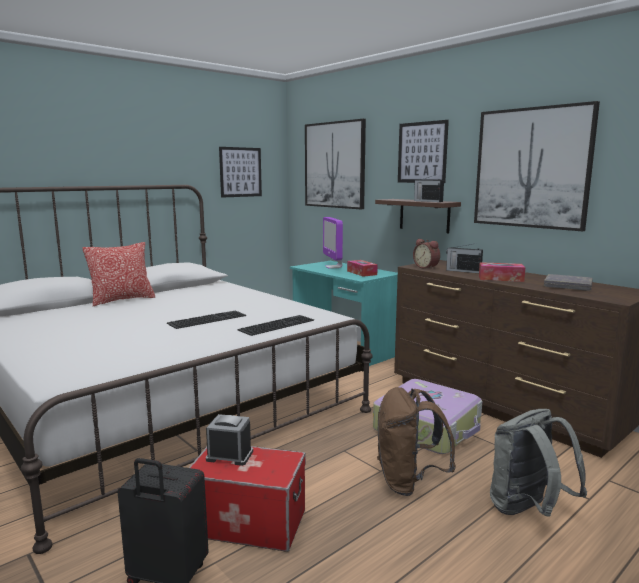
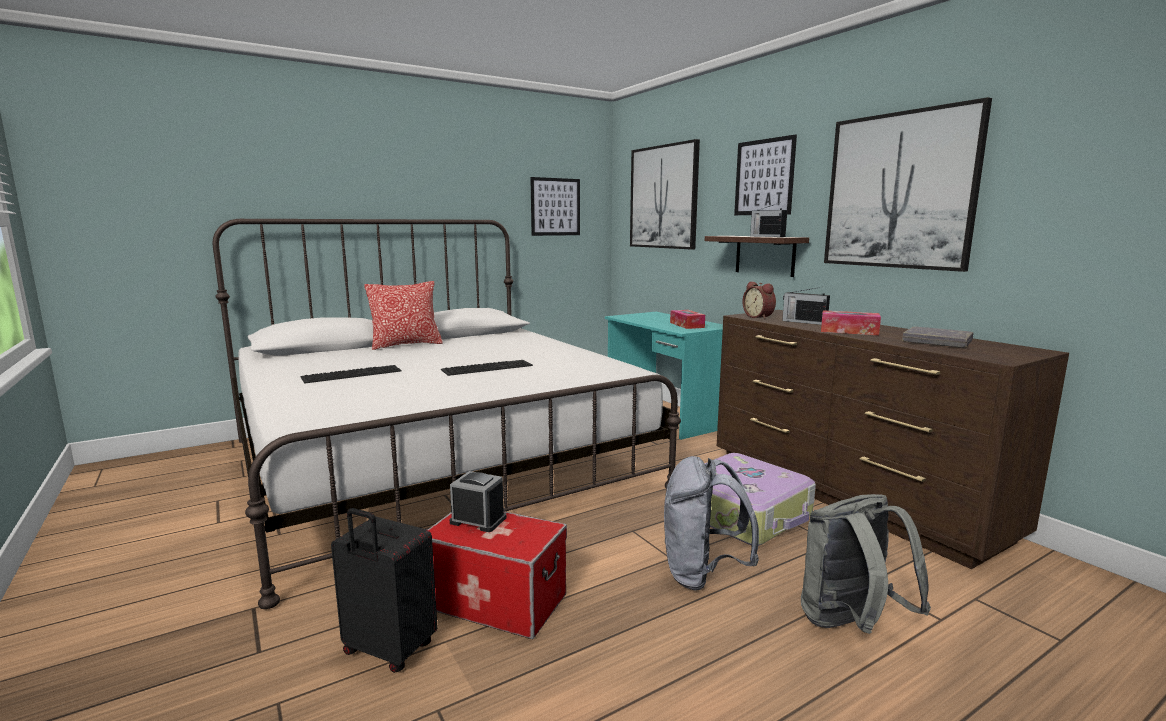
camera: 10 degrees right, 0 degrees up
(276, 324) = (562, 376): keyboard -> keyboard (352, 373)
(333, 267) = (655, 318): monitor -> none
(409, 482) = (702, 574): brown backpack -> grey backpack

